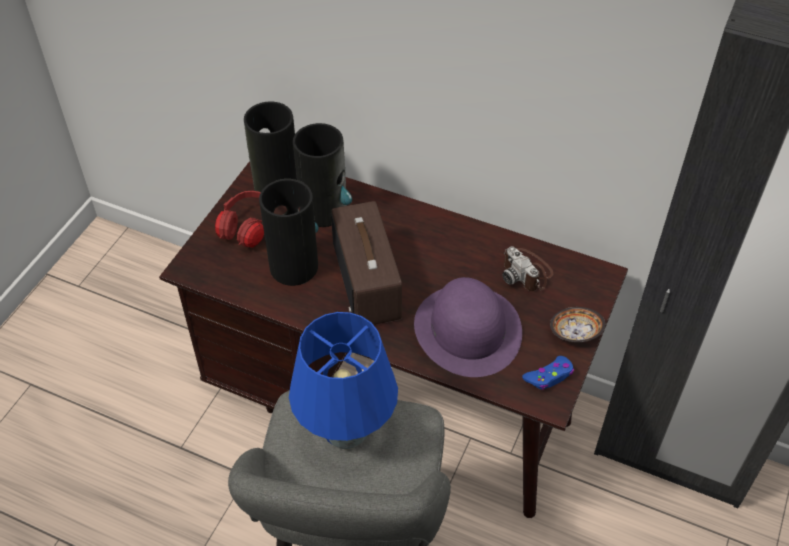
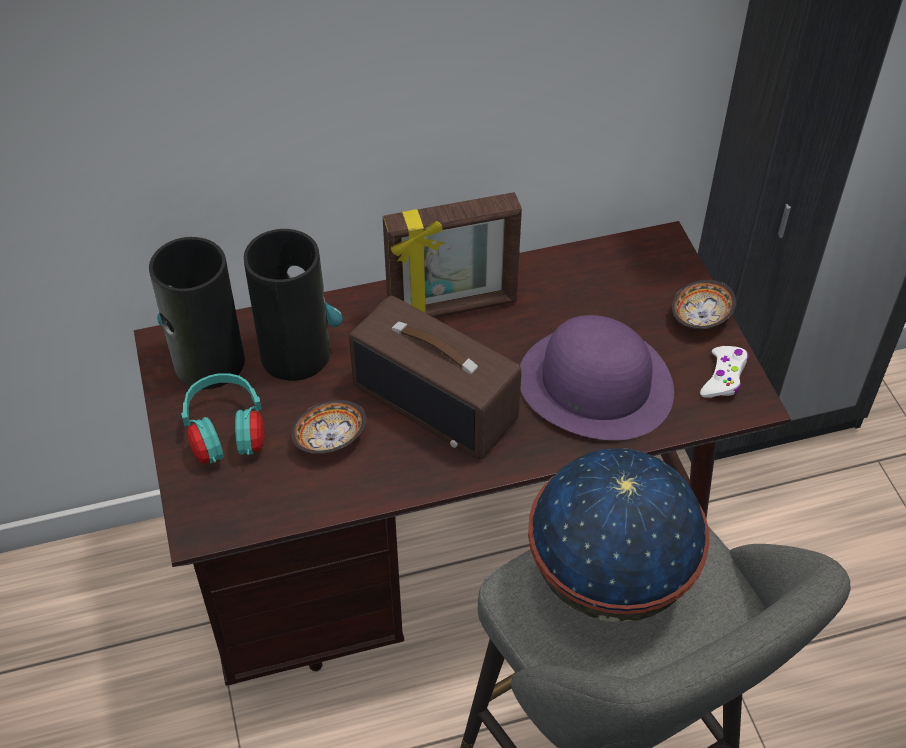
camera: 40 degrees left, 0 degrees up
(247, 230) = (226, 434): red headphones -> turquoise headphones
(294, 265) = (330, 439): vase -> bowl
(347, 434) = (609, 578): blue table lamp -> globe
(432, 237) = (453, 309): none -> picture frame
(526, 272) = (589, 285): camera -> none
(549, 376) = (723, 377): blue game controller -> white game controller

